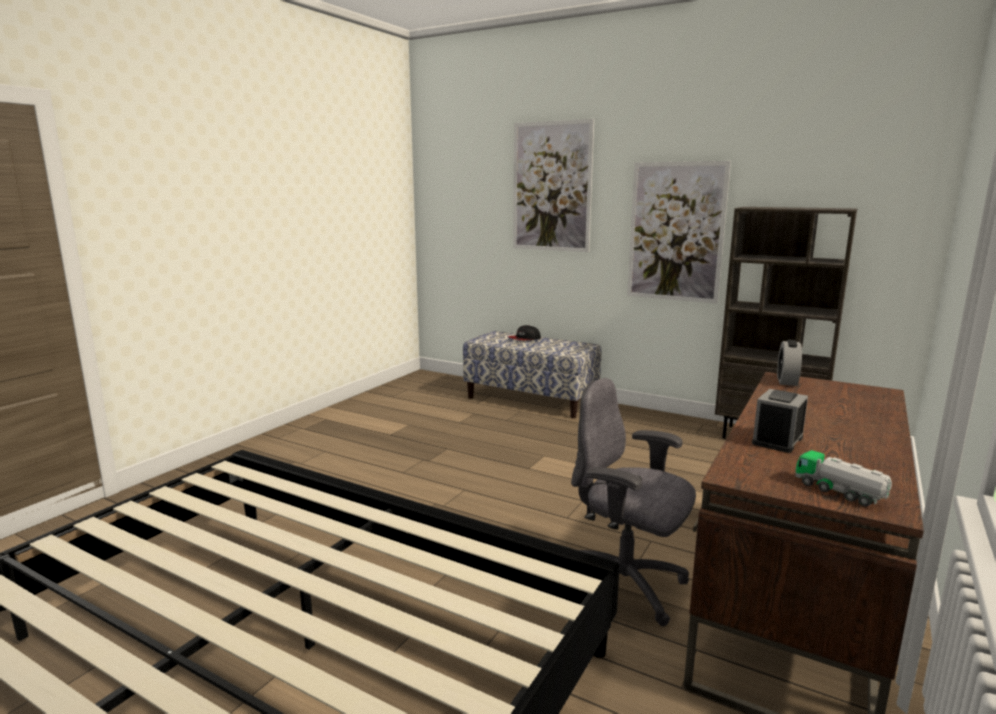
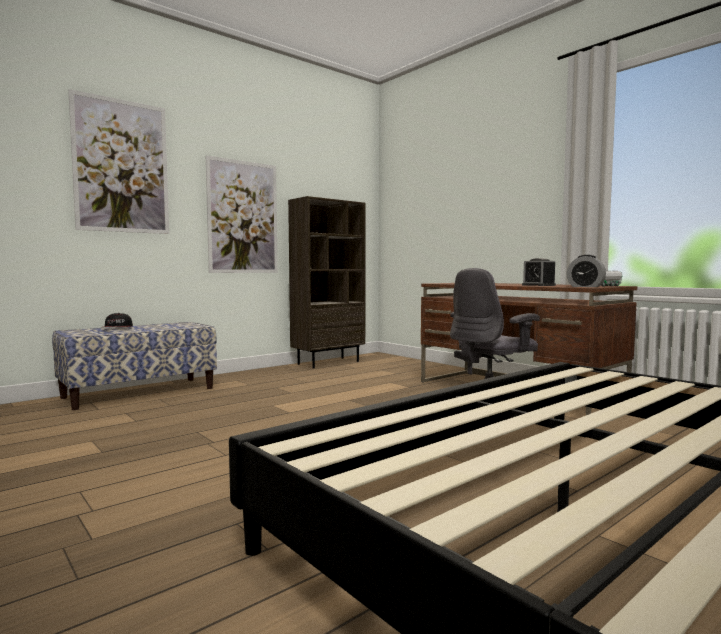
camera: 70 degrees left, 10 degrees down
(787, 381) = (442, 283): alarm clock -> alarm clock (585, 286)

